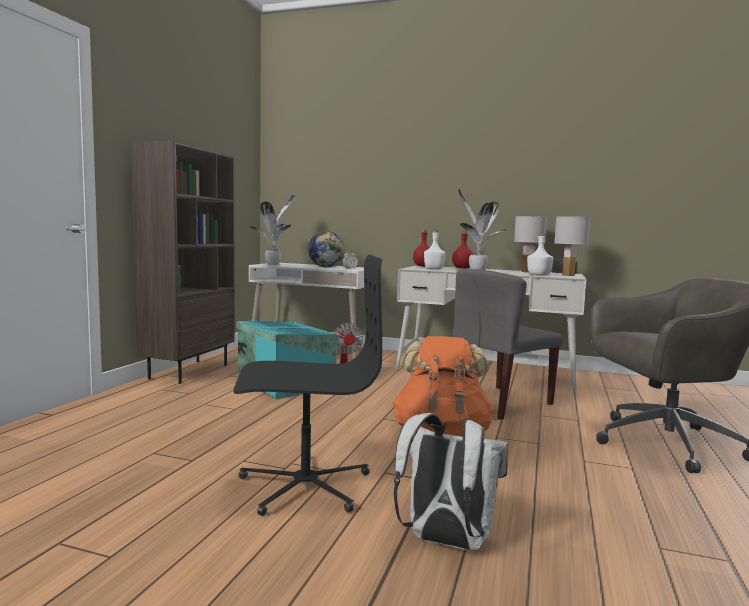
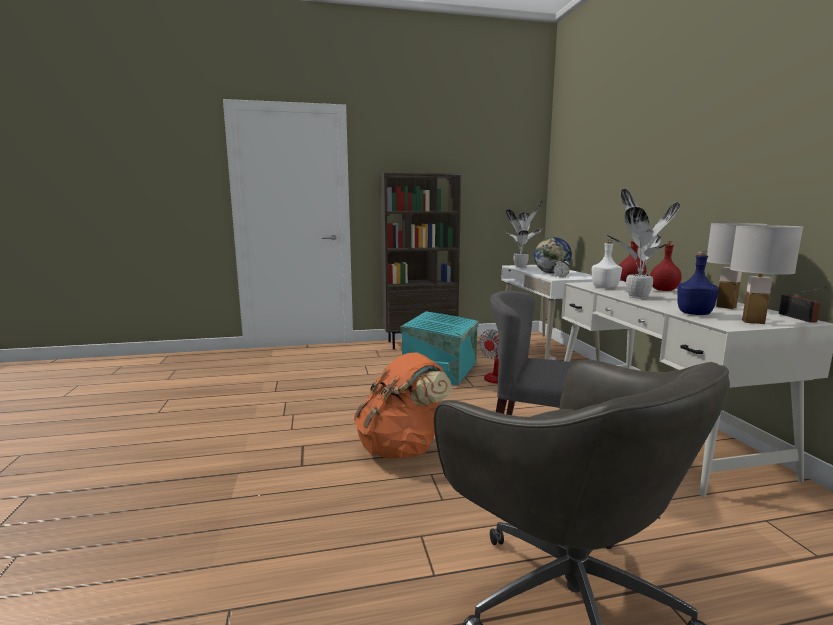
camera: 60 degrees right, 5 degrees up
(304, 485) = (262, 427): black office chair -> none
(445, 541) = (202, 492): white backpack -> none
(539, 275) = (695, 313): white bottle -> blue bottle

